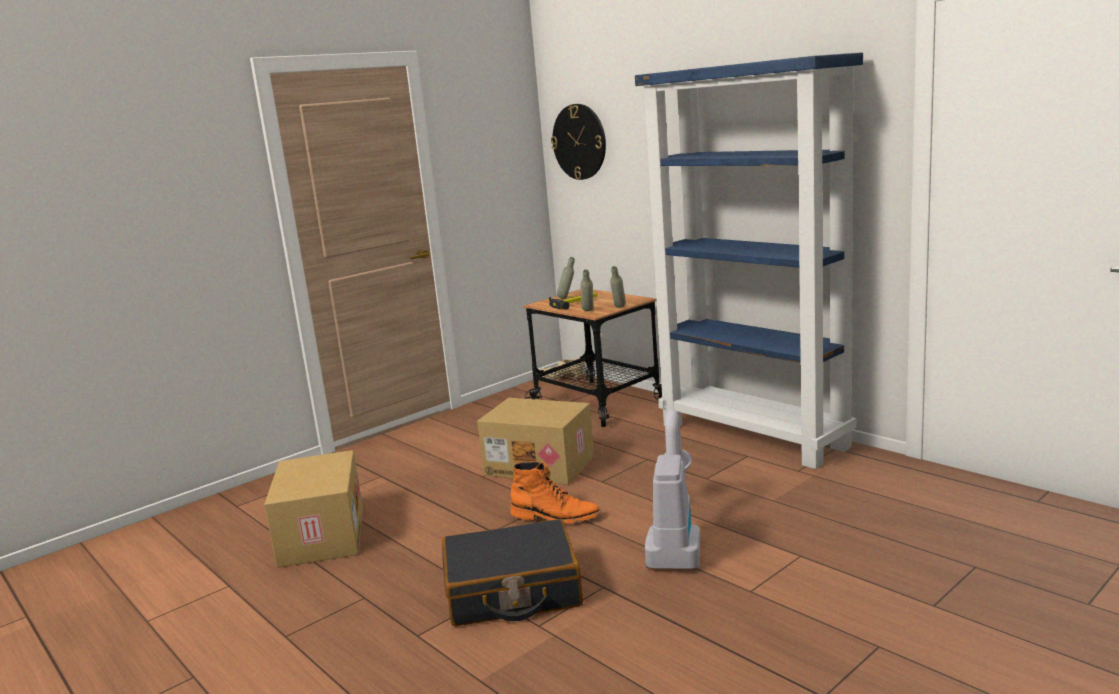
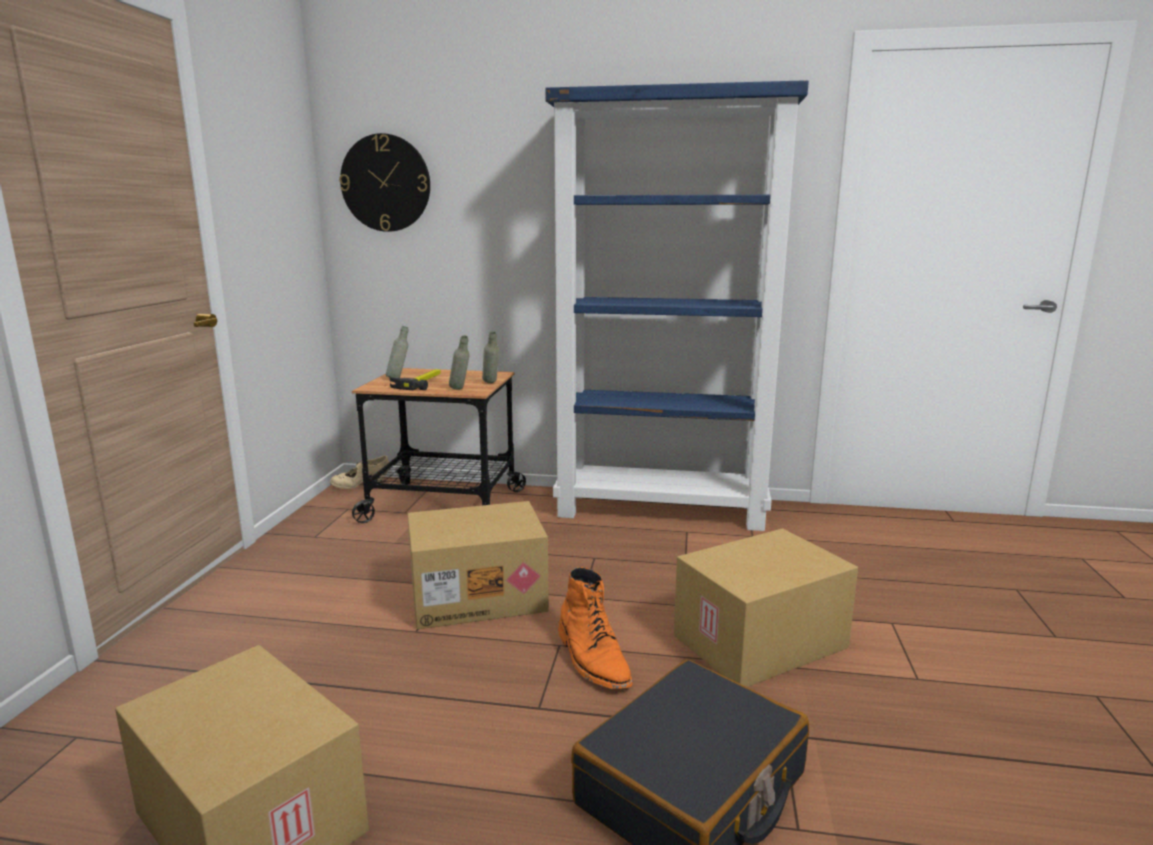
camera: 40 degrees left, 0 degrees up
(555, 517) = (592, 659): orange boot -> orange boot turned 90 degrees clockwise
(674, 539) = (760, 643): vacuum cleaner -> cardboard box

